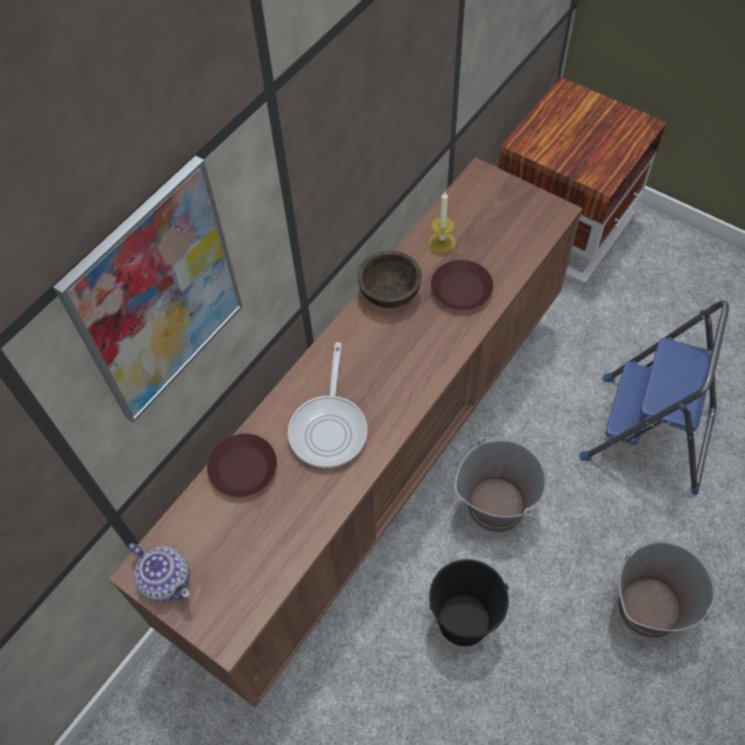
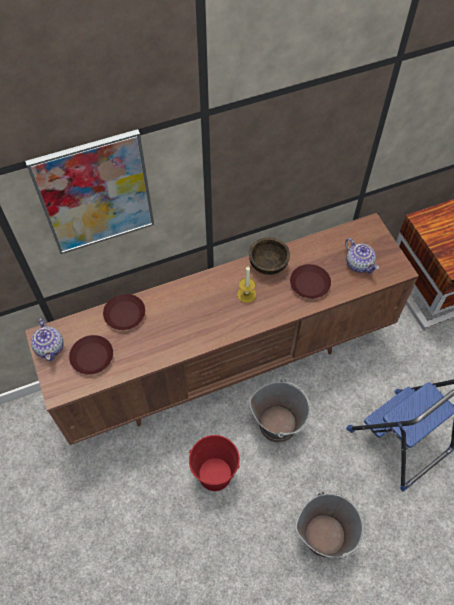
camera: 30 degrees right, 0 degrees up
(240, 554) = (92, 356): none -> brown plate
(330, 428) = (182, 319): frying pan -> none
(441, 242) = (318, 252): candle -> candle (246, 294)
(463, 620) = (215, 474): black bucket -> red bucket
(502, 231) = (359, 263): none -> teapot

